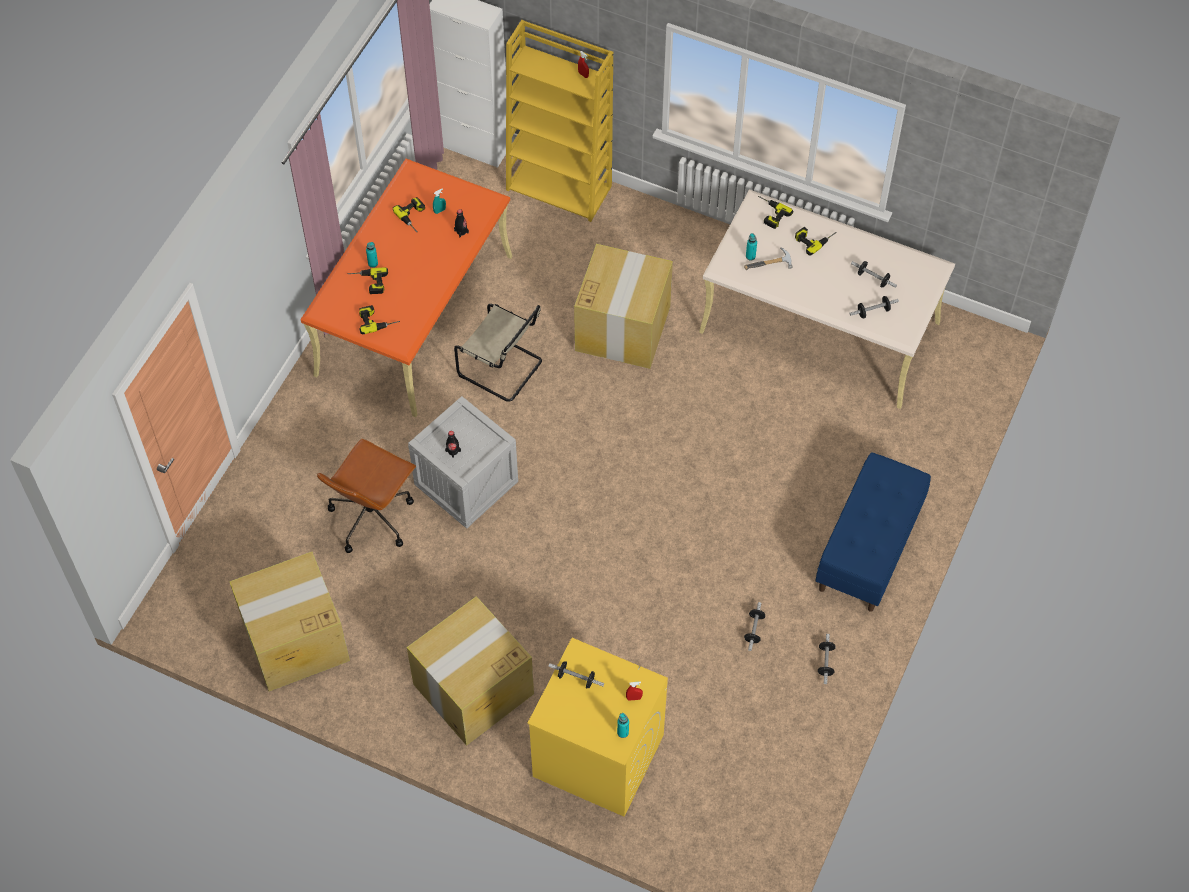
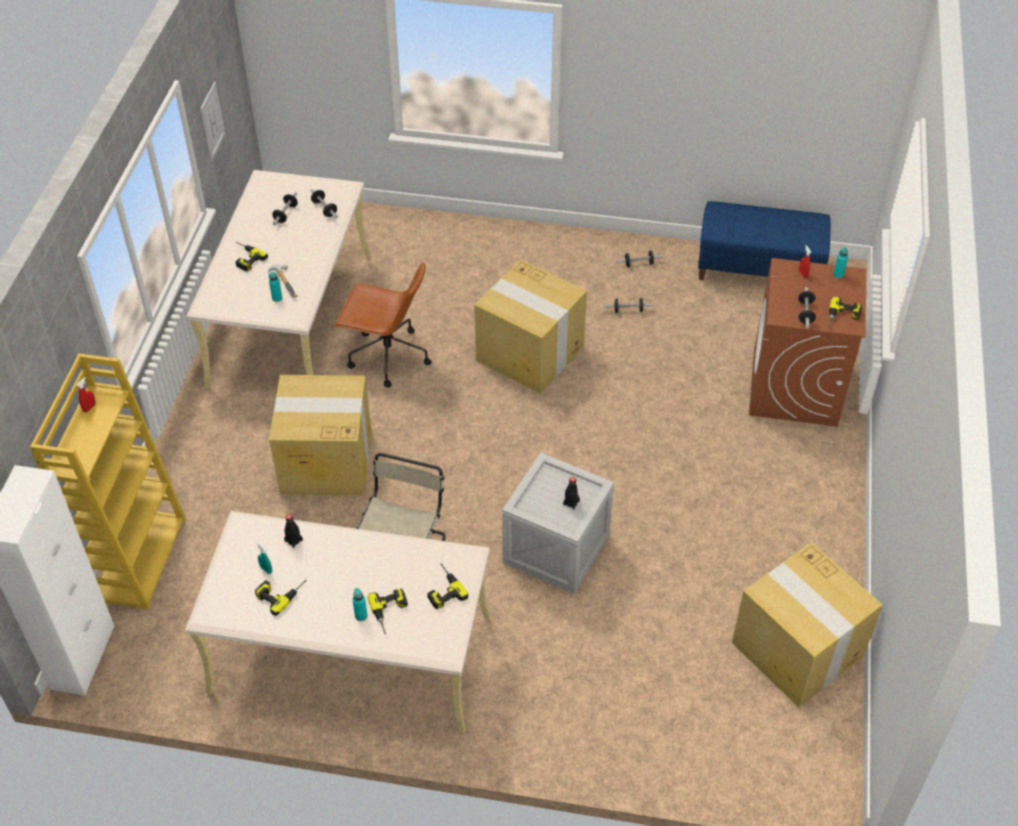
camera: 105 degrees left, 10 degrees down
(372, 516) = (626, 622): brown office chair -> brown office chair (387, 356)
(415, 314) = (350, 654): orange desk -> beige desk
(472, 690) = (778, 489): cardboard box -> cardboard box (531, 354)
(597, 756) = (795, 387): yellow washing machine -> brown washing machine
(769, 213) = (218, 293): power drill -> power drill (842, 318)
(869, 549) = (520, 253): blue bench -> blue bench (759, 269)
(949, 187) = (212, 121): none -> picture

